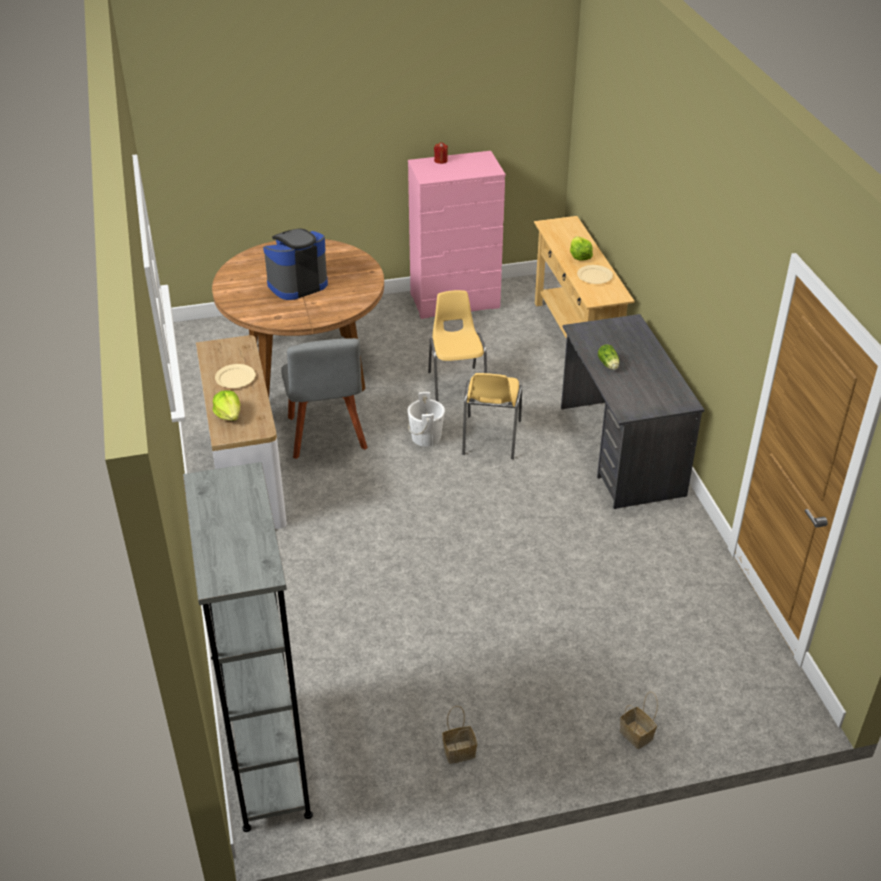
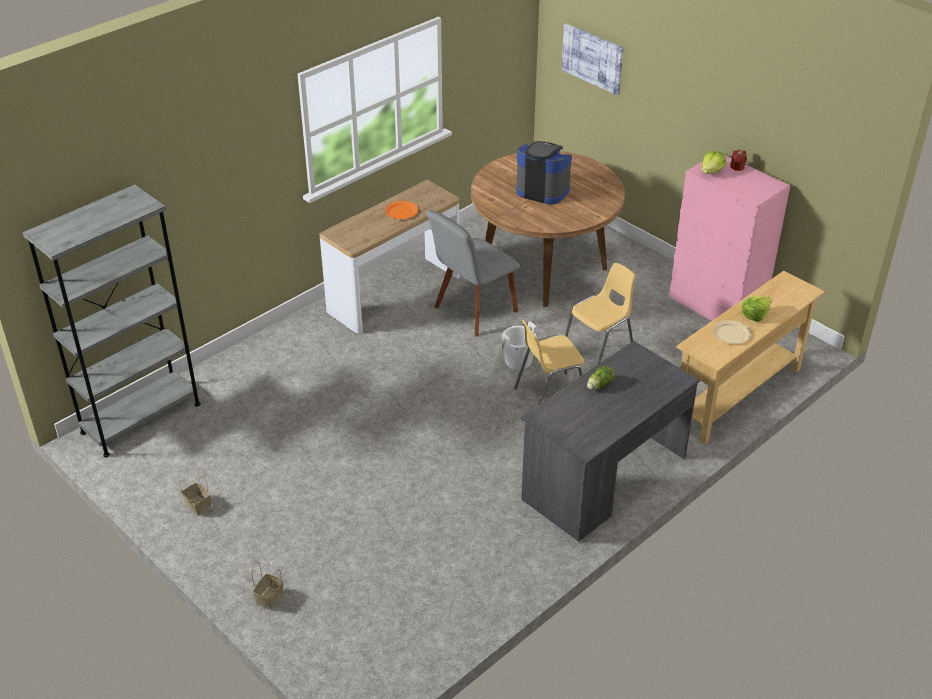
camera: 60 degrees right, 0 degrees up
(225, 141) = (592, 58): none -> picture
(229, 415) = (358, 226): lettuce -> lettuce (711, 171)
(235, 378) = (401, 211): beige plate -> orange plate

